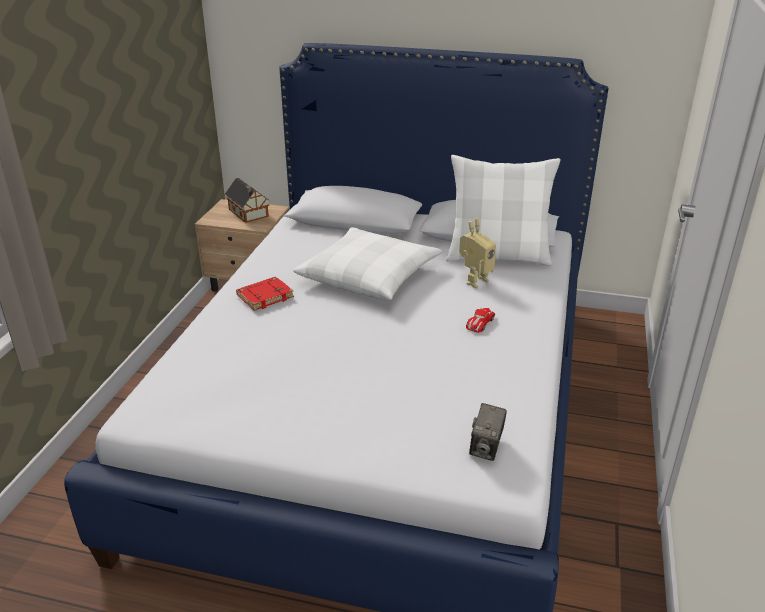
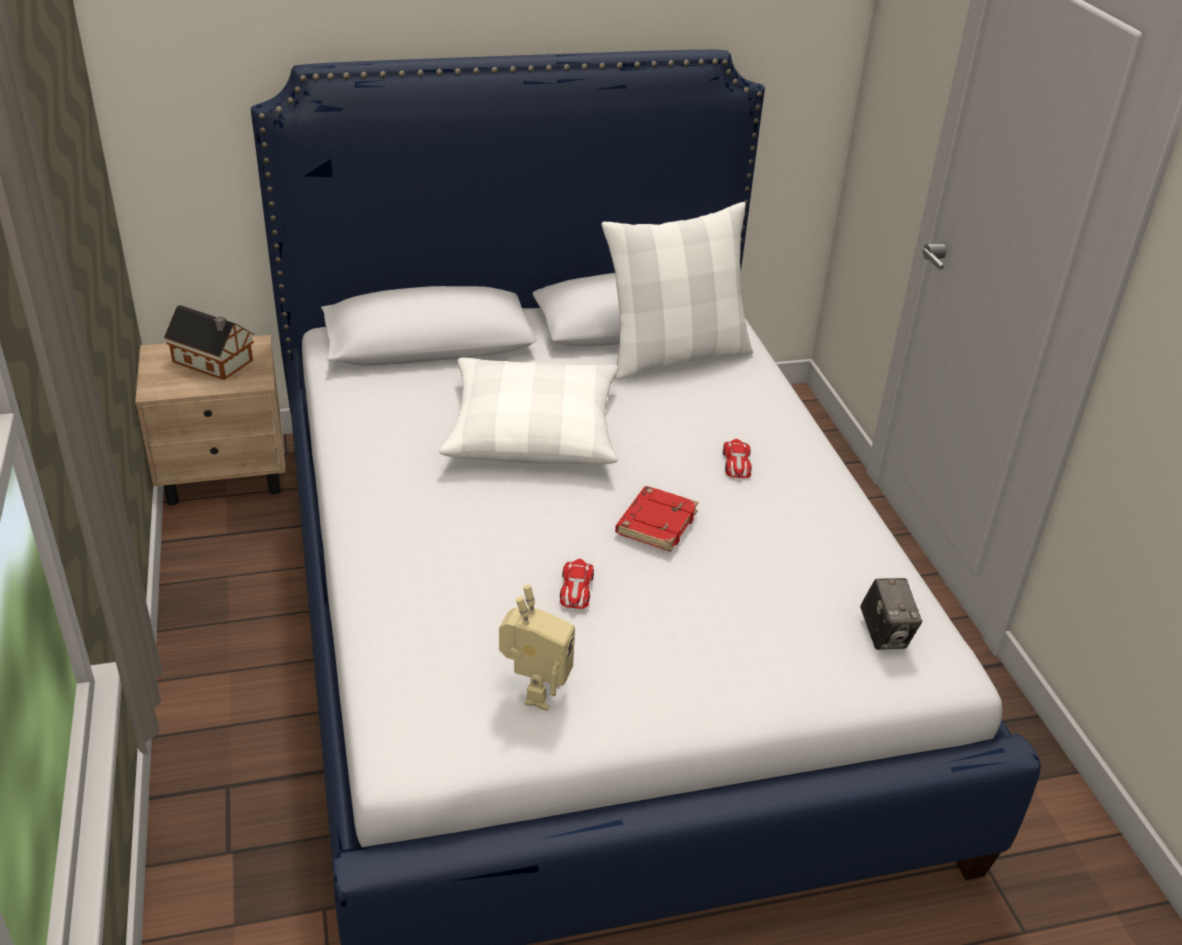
camera: 30 degrees left, 5 degrees up
(265, 296) = (414, 504): red book -> red book (655, 523)
(310, 362) = (576, 588): none -> toy car
(474, 281) = (677, 401): toy robot -> toy robot (535, 691)

